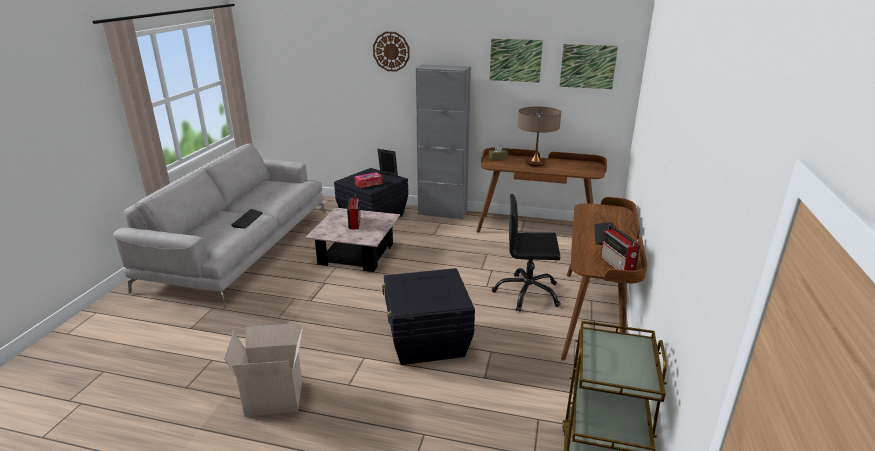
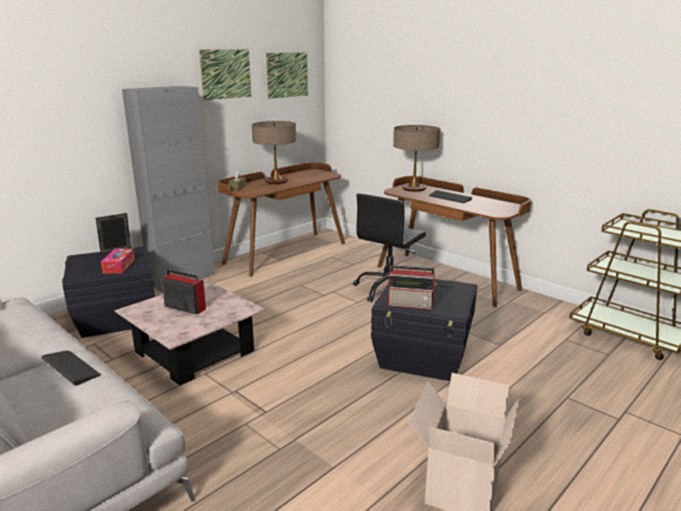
camera: 60 degrees left, 5 degrees down
(391, 51) = (73, 74): wall clock -> none
(608, 213) = (414, 189): none -> table lamp
(617, 265) = (503, 206): radio -> radio (411, 304)

